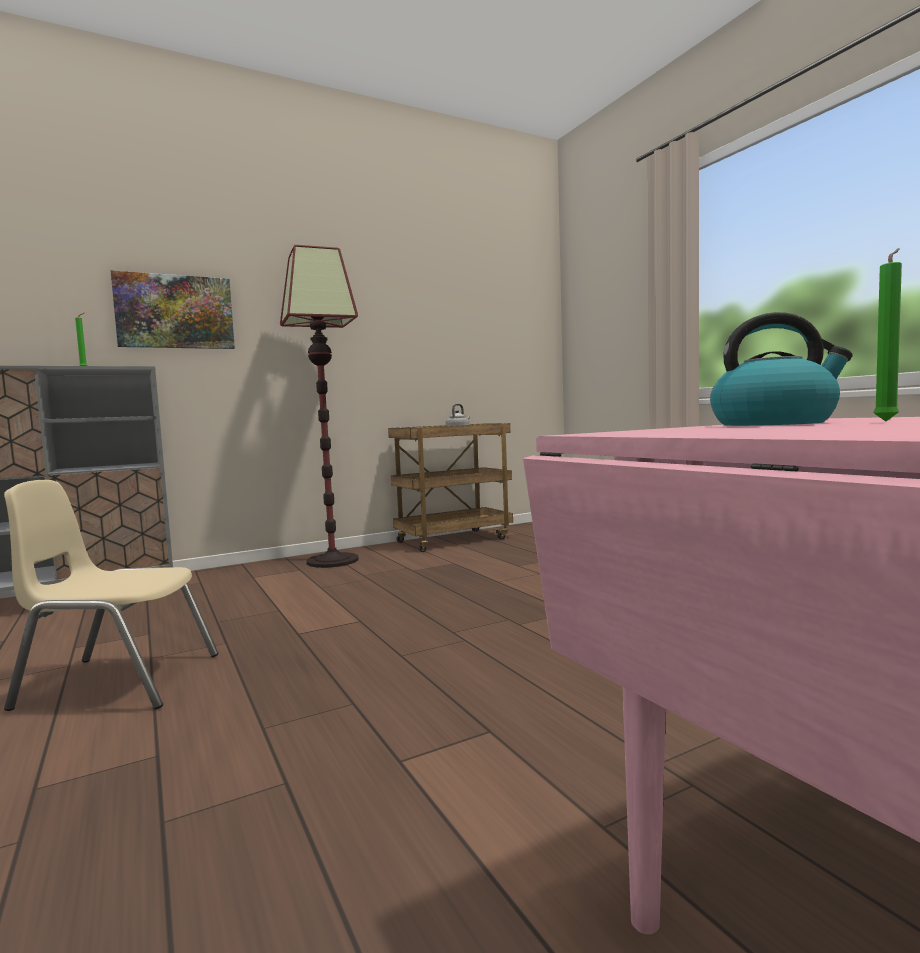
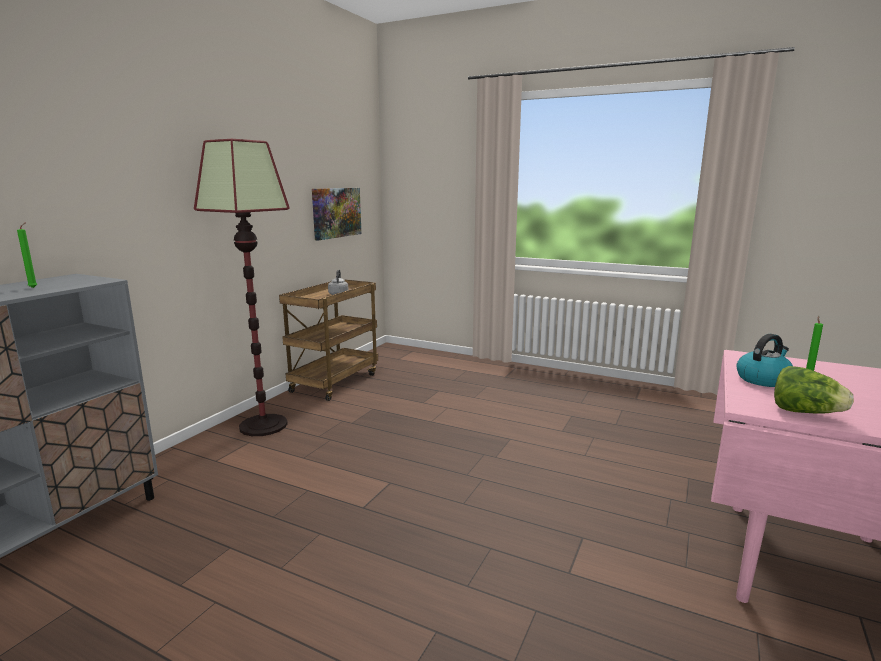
camera: 35 degrees left, 10 degrees up
(119, 681) = (295, 596): beige chair -> none
(175, 312) = (88, 201): picture -> picture (336, 212)
(709, 431) = (805, 412): none -> lettuce

